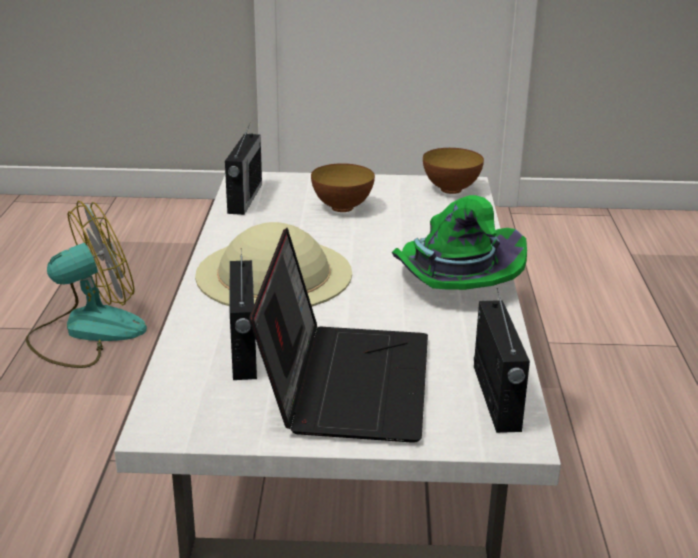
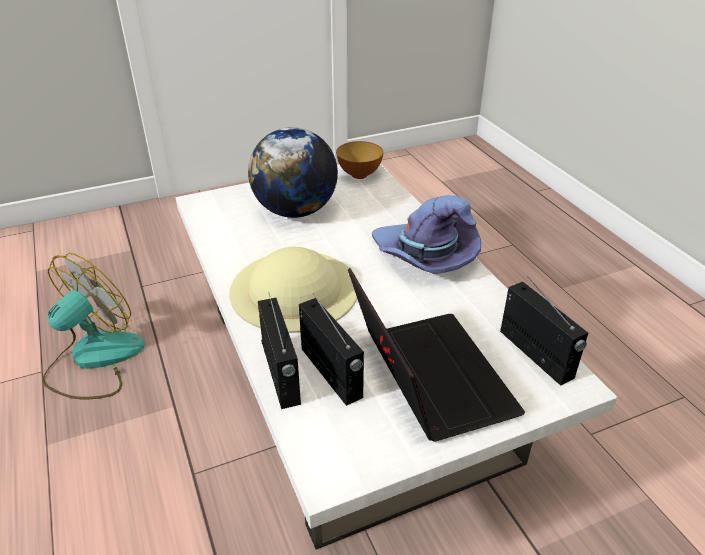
camera: 25 degrees left, 10 degrees up
(244, 199) = (213, 222): radio -> radio (280, 375)
(342, 208) = (295, 211): bowl -> globe
(452, 279) = (424, 257): green hat -> purple hat

